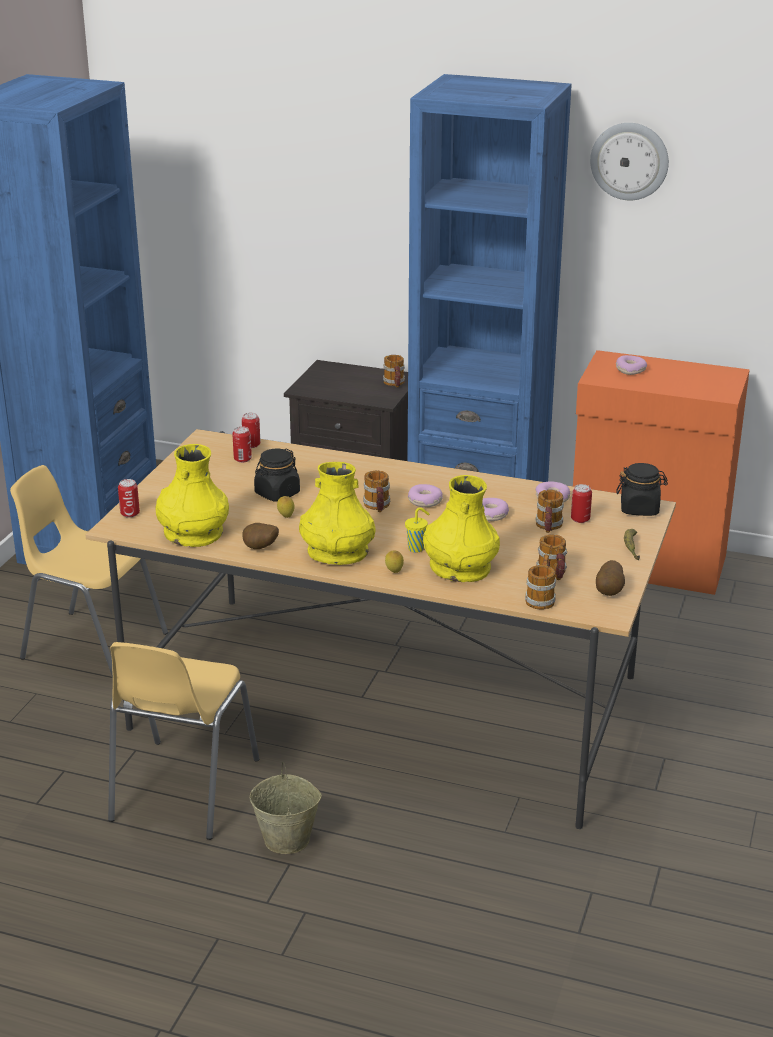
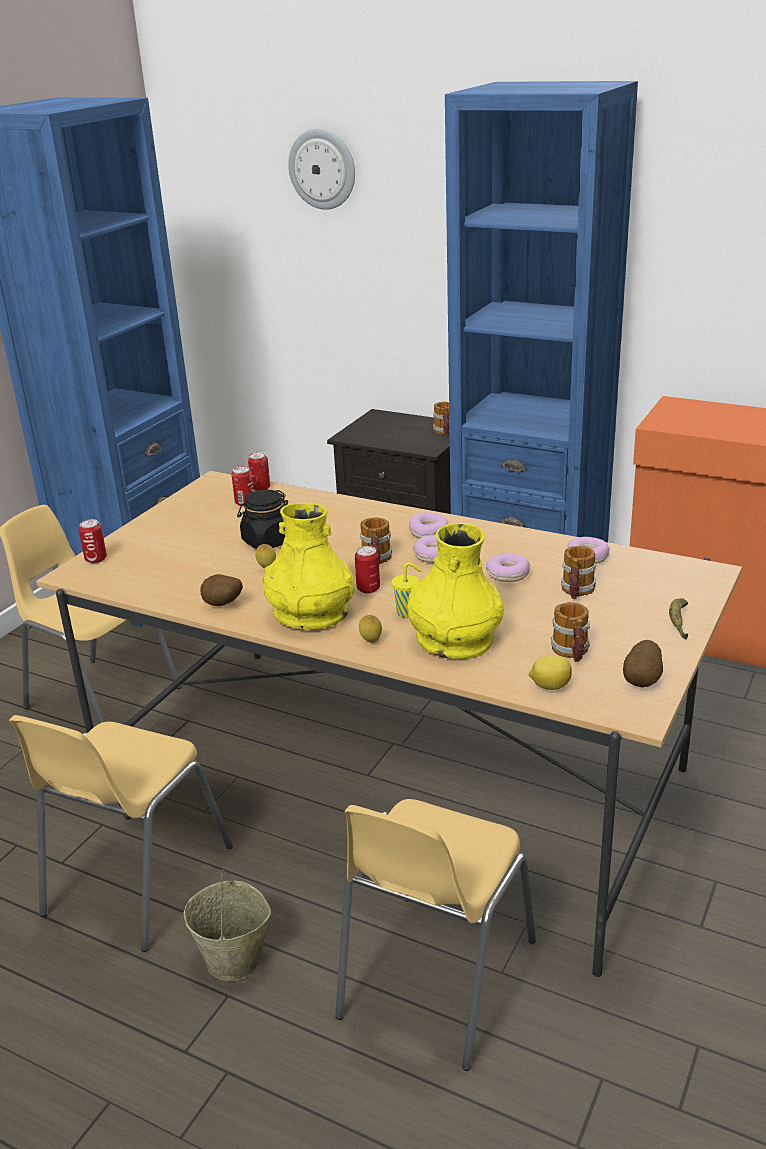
camera: 10 degrees right, 0 degrees up
(193, 533) = (155, 583): yellow vase -> none
(453, 840) = (434, 979): none -> yellow chair
(541, 598) = (549, 686): mug -> lemon
(580, 519) = (618, 583): can -> can (368, 589)
(629, 161) = (705, 173): wall clock -> wall clock (322, 169)
(630, 370) = (699, 416): donut -> donut (428, 532)
(639, 508) = (695, 573): black jar -> none

